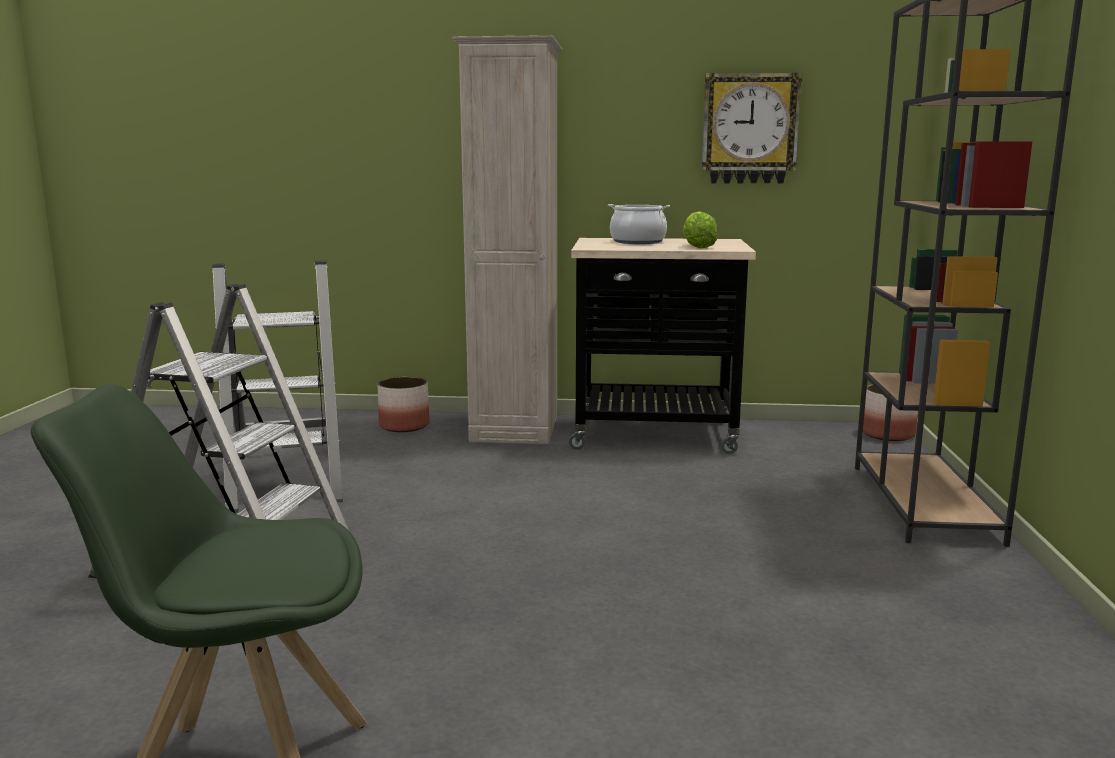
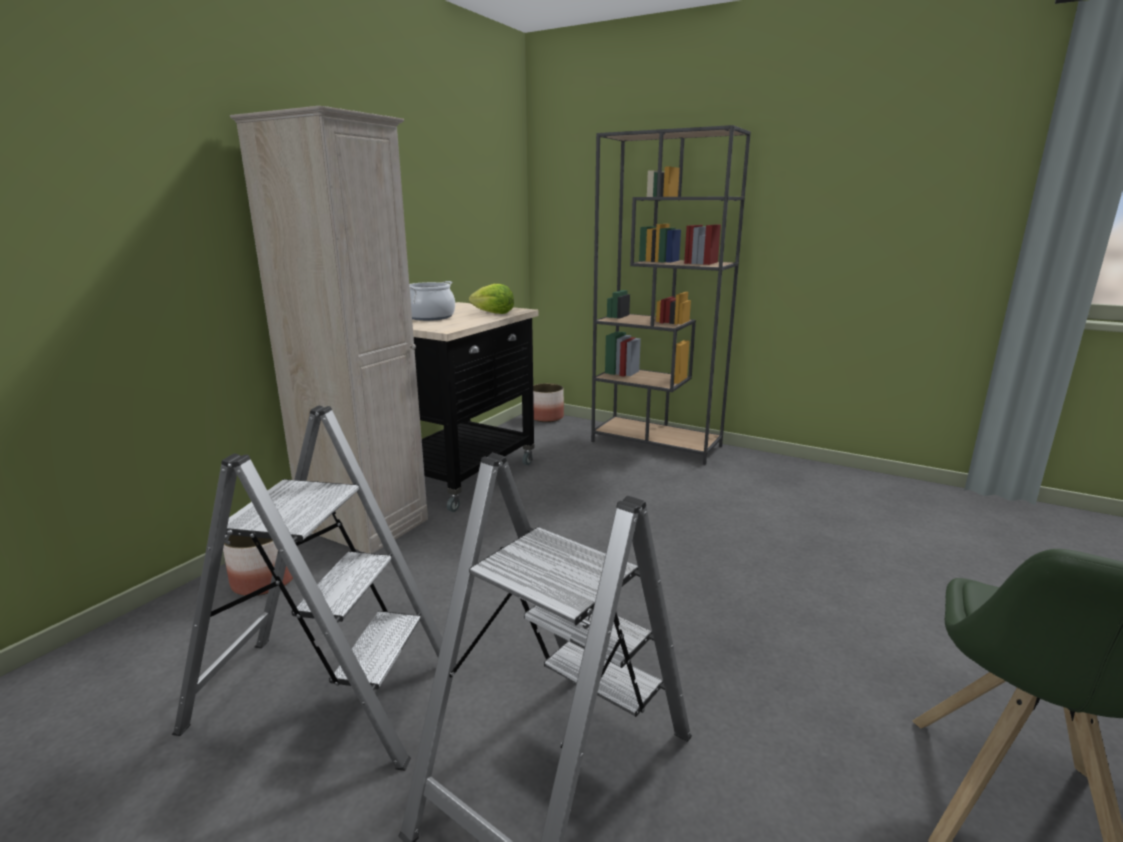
camera: 65 degrees left, 5 degrees up
(749, 129) = (451, 211): wall clock -> none

